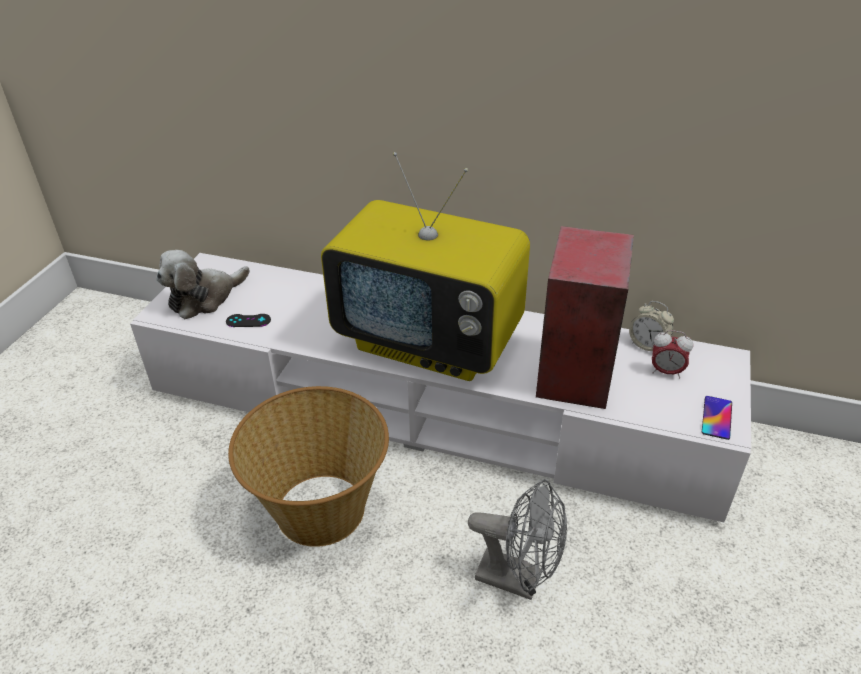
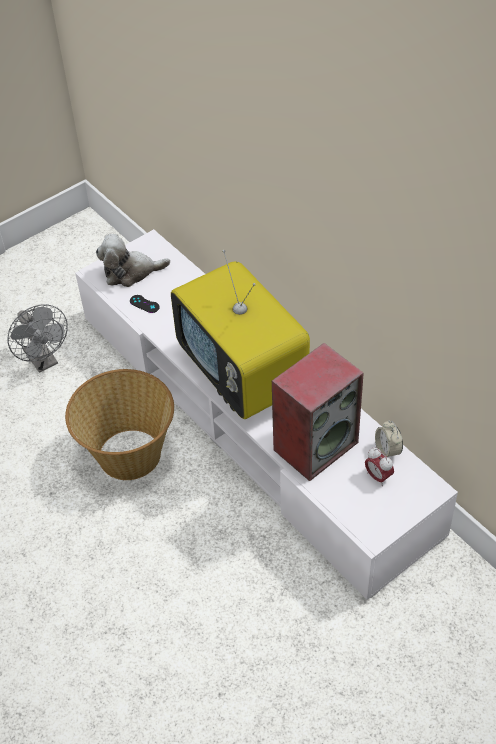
camera: 35 degrees right, 10 degrees up
(518, 579) = (208, 560): grey fan -> grey fan (44, 361)
(716, 417) = (375, 525): phone -> none

